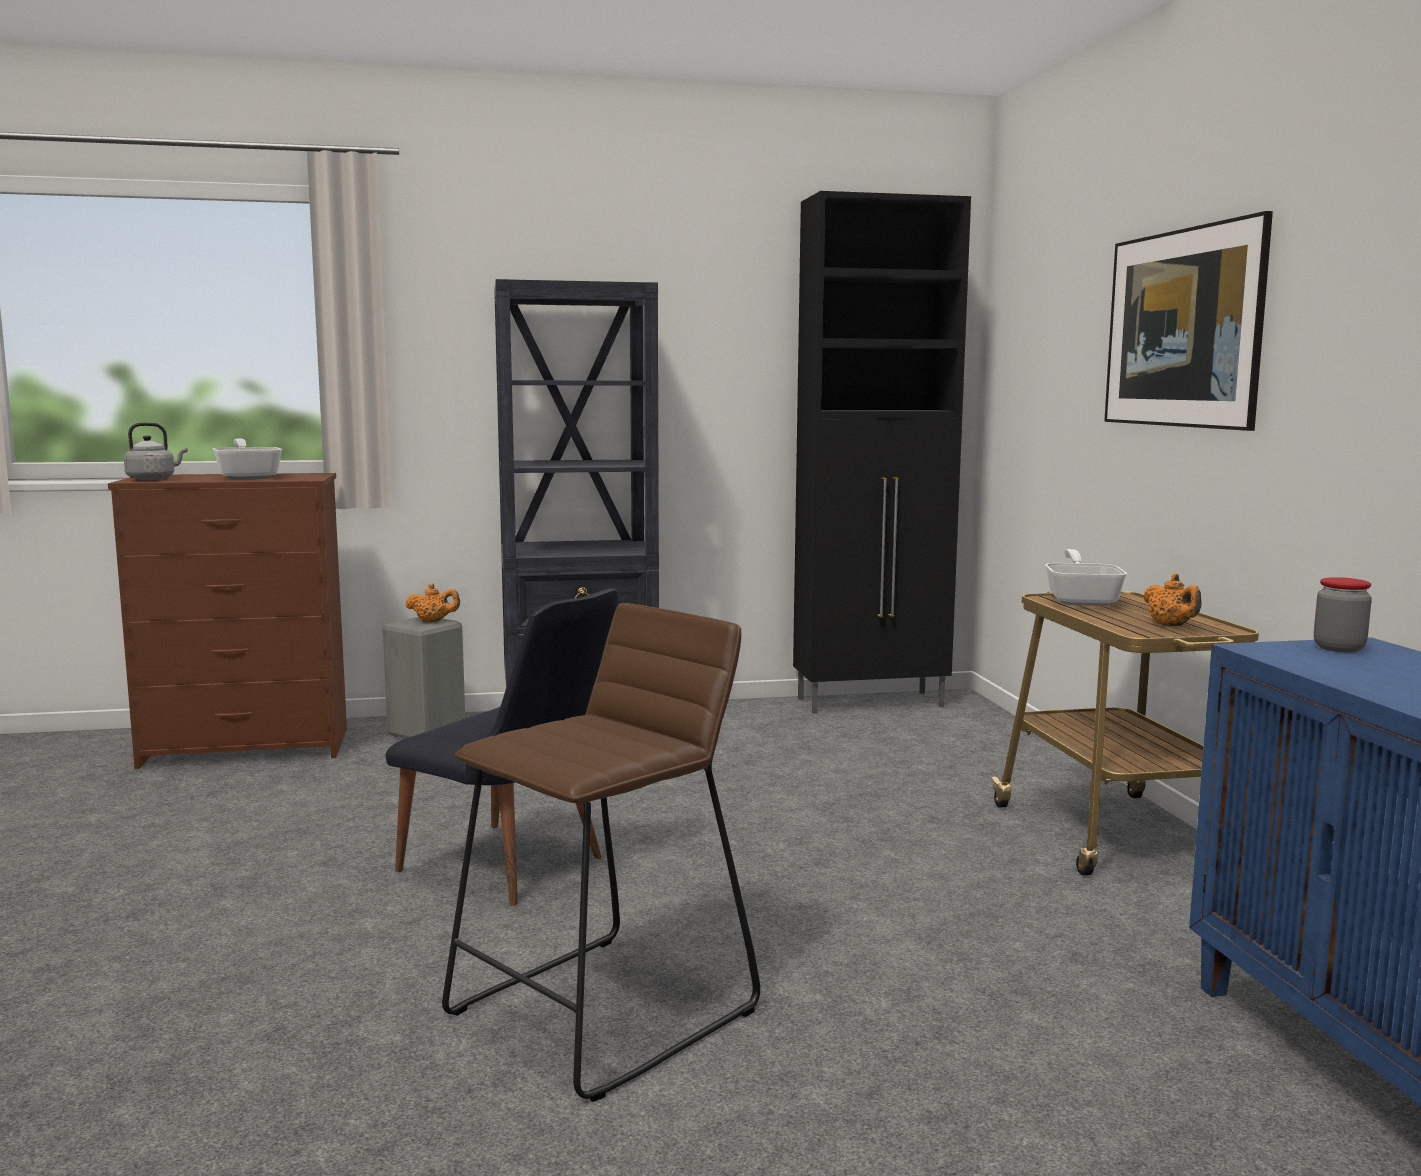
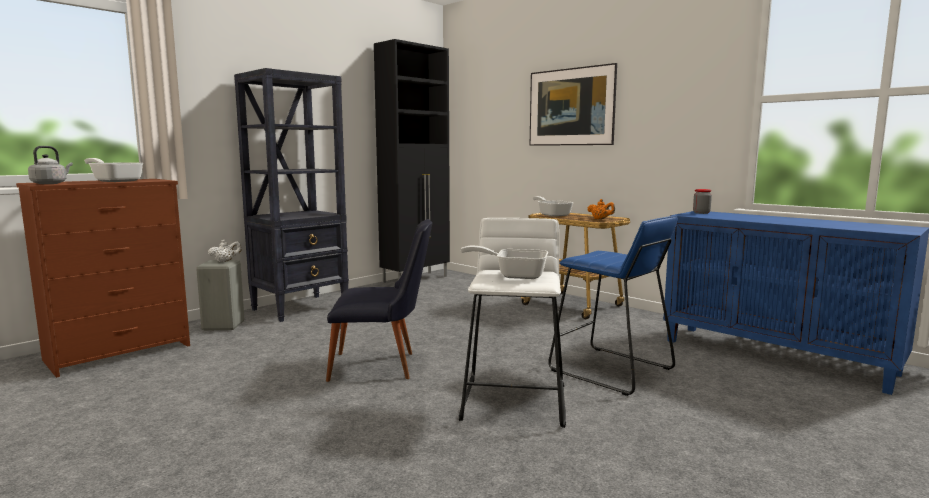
camera: 35 degrees left, 0 degrees up
(433, 621) = (225, 261): orange teapot -> white teapot
(585, 738) = (514, 275): none -> frying pan
(604, 1012) = (515, 401): brown stool -> white stool
(915, 1014) = (610, 370): none -> blue stool

